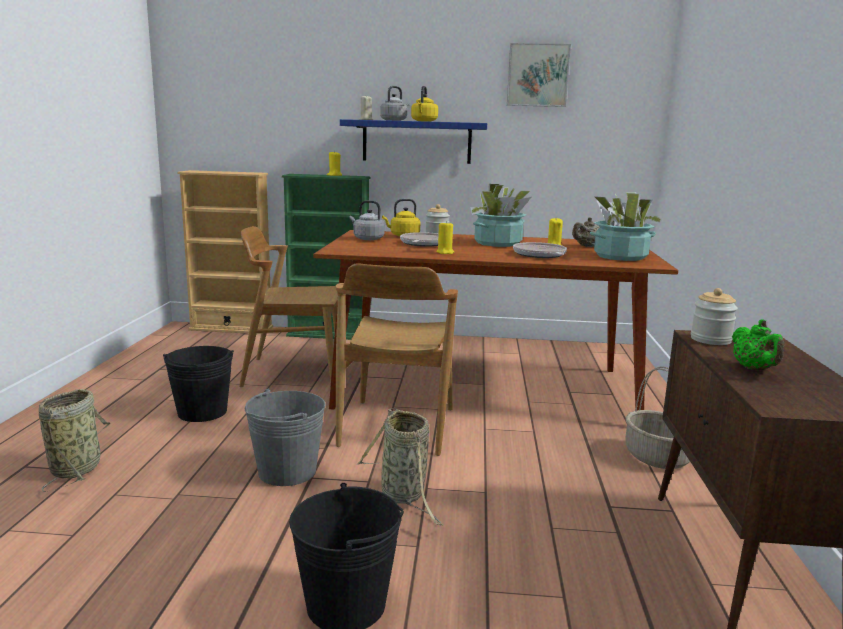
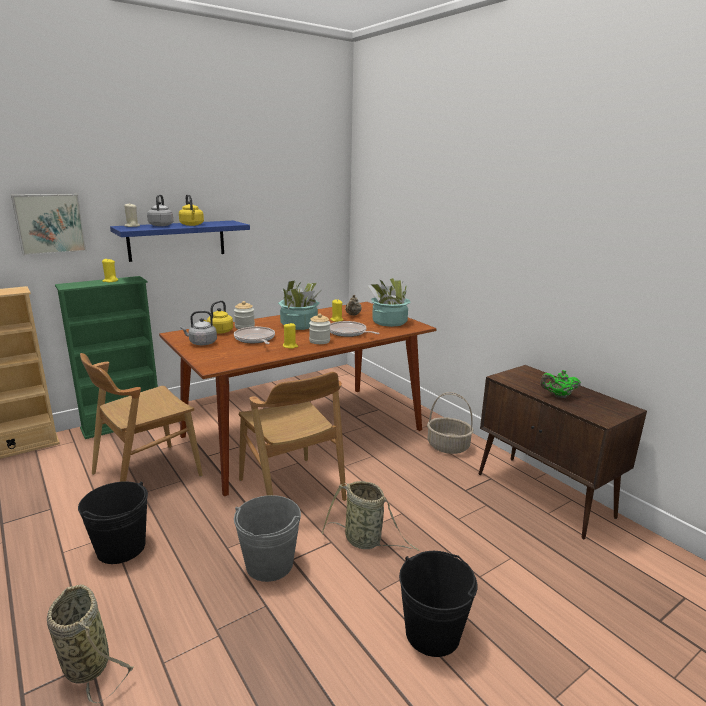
camera: 40 degrees left, 5 degrees up
(537, 75) = (267, 179): picture -> picture (49, 223)
(710, 340) = (511, 379): jar -> jar (319, 341)
(754, 369) = (558, 396): green teapot -> green teapot turned 135 degrees clockwise

